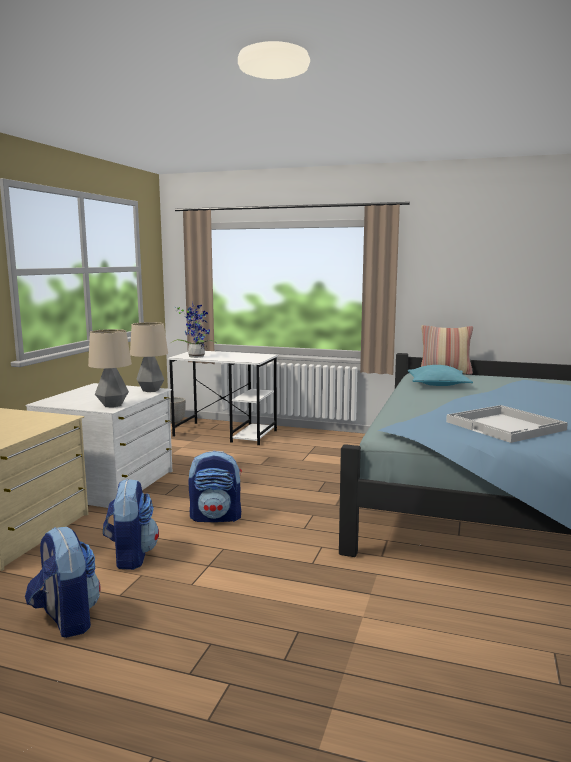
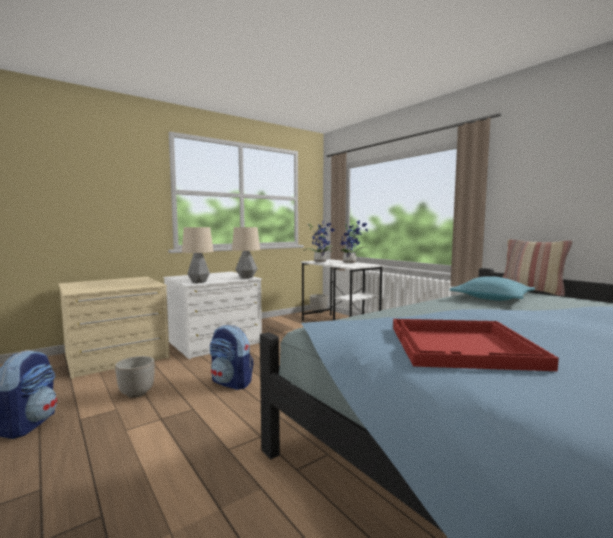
camera: 35 degrees right, 5 degrees down
(131, 556) = (137, 393): backpack -> planter
(236, 355) = (351, 263): none -> potted plant
(506, 426) = (462, 346): white tray -> red tray

